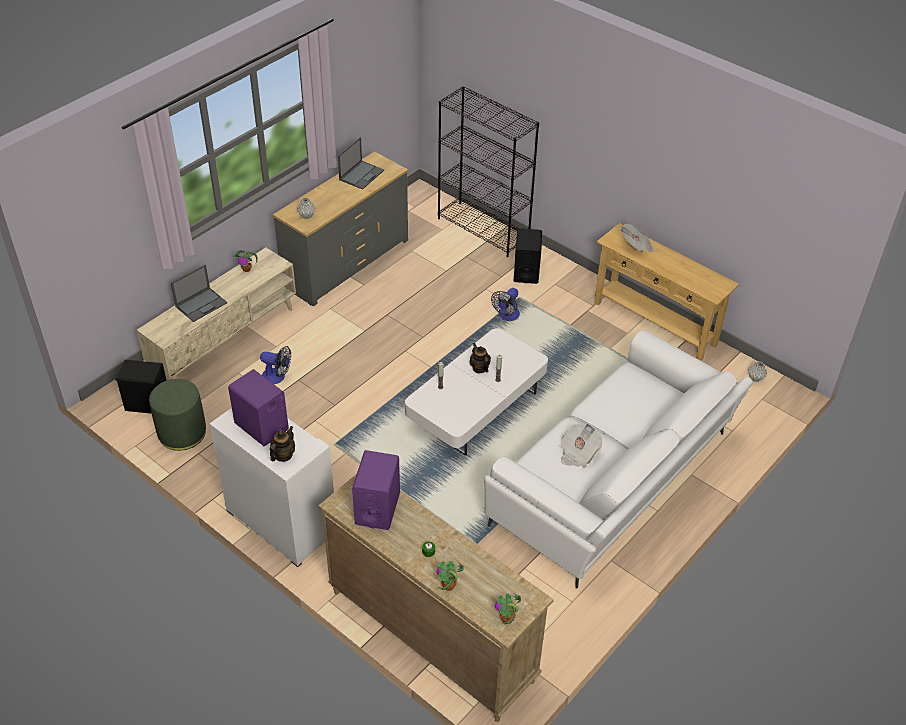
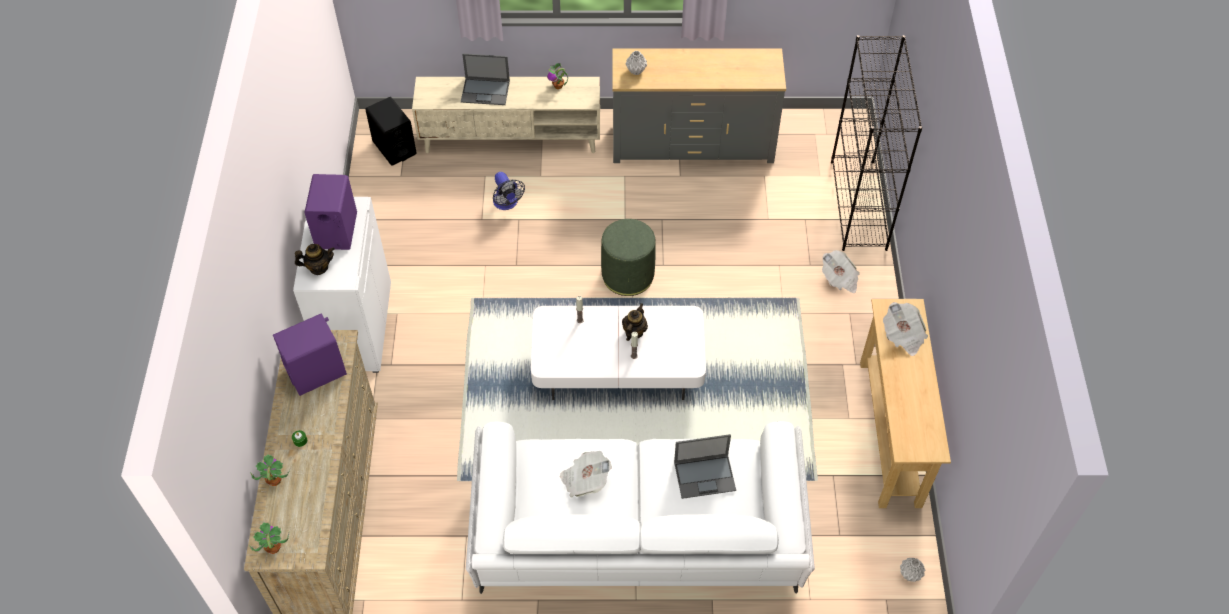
camera: 50 degrees right, 10 degrees up
(182, 433) = (386, 193): green ottoman -> green ottoman (628, 275)
(362, 175) = (737, 64): laptop -> laptop (705, 476)
(507, 316) = (761, 307): fan -> none
(526, 272) = (839, 279): black speaker -> newspaper

